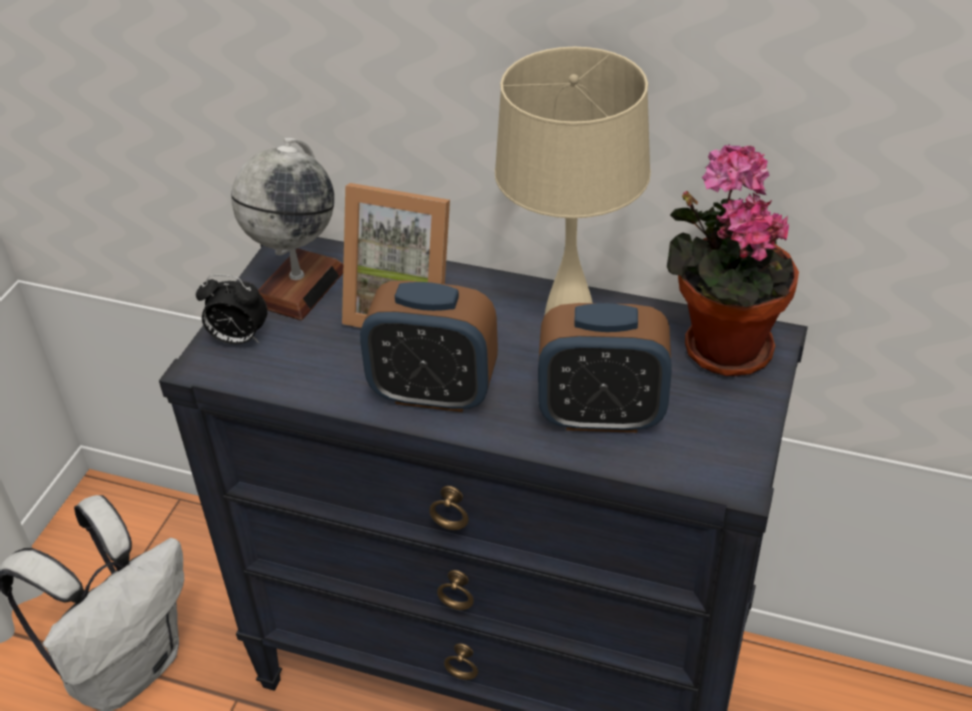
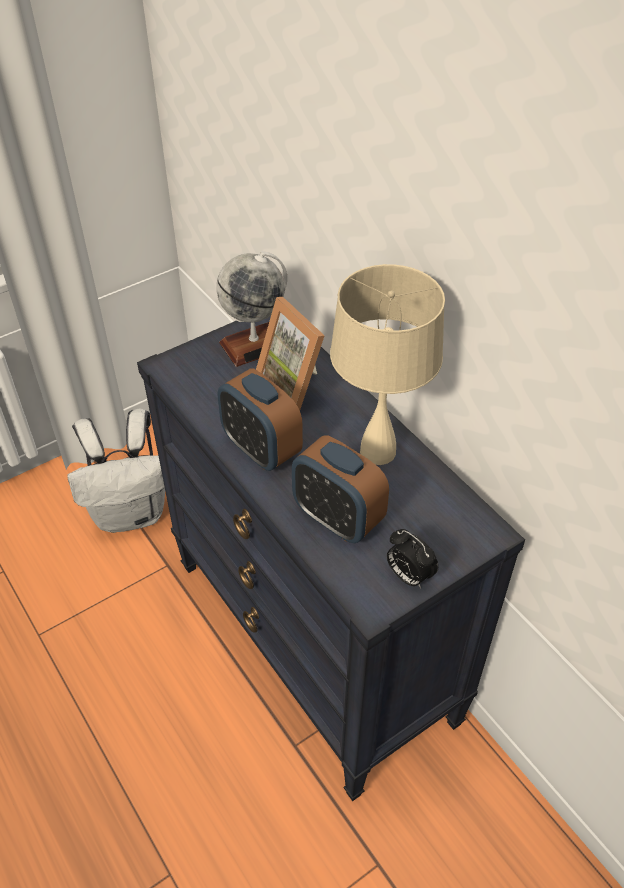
camera: 35 degrees right, 5 degrees up
(238, 339) = (194, 360): alarm clock -> alarm clock (408, 576)
(721, 345) = (454, 518): potted plant -> none

